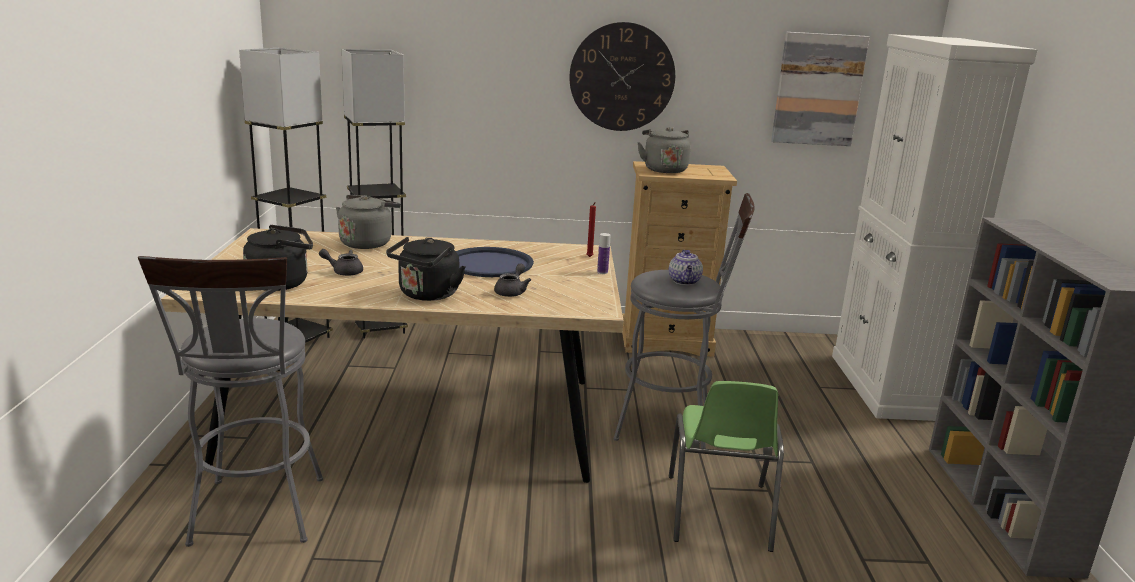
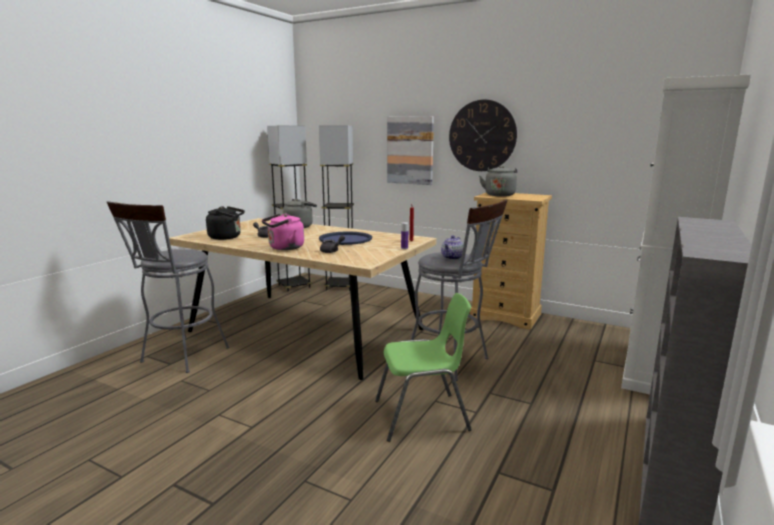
camera: 30 degrees right, 5 degrees down
(427, 295) = (284, 248): black kettle -> pink kettle
(718, 513) = (423, 416): green chair -> green chair turned 135 degrees counterclockwise
(818, 89) = (625, 138): picture -> picture (410, 150)

